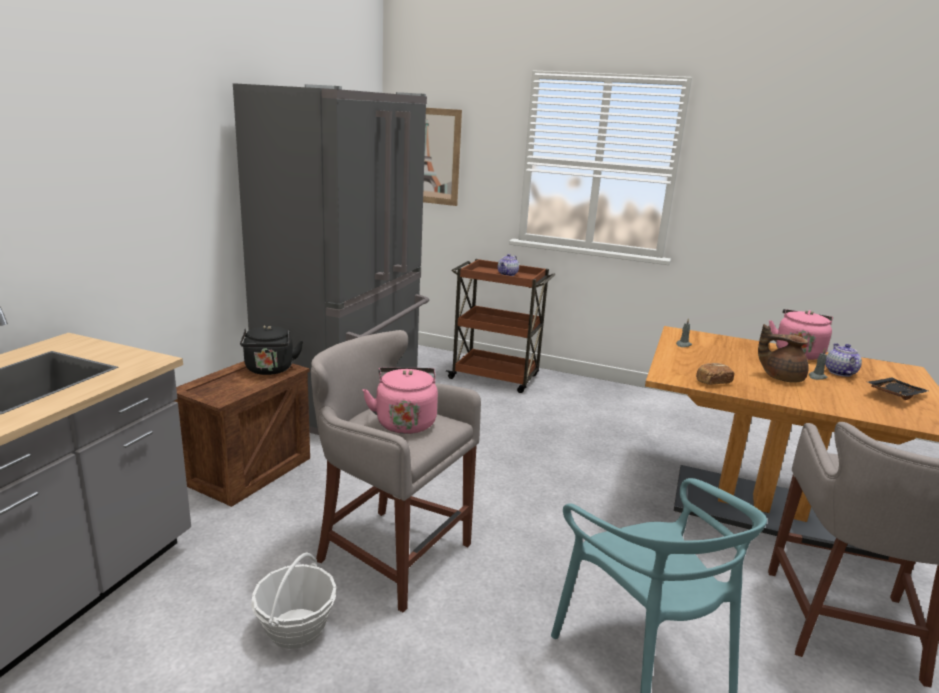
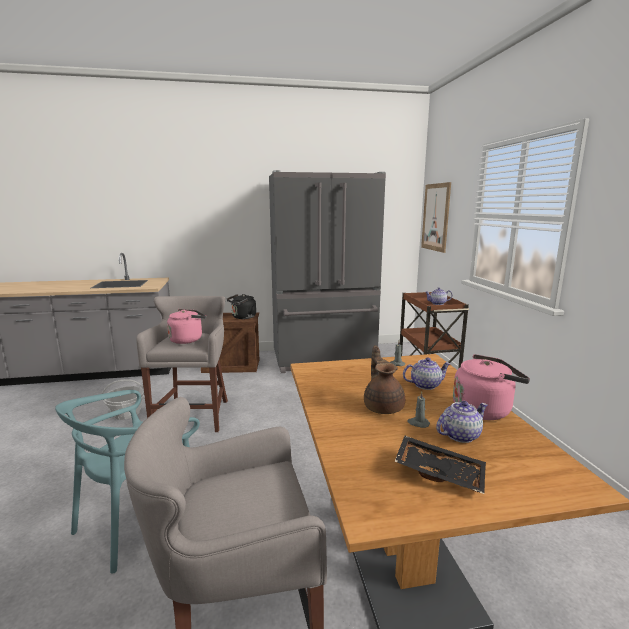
camera: 60 degrees right, 5 degrees down
(712, 382) = (321, 382): bread -> none
(740, 352) = (425, 385): none -> teapot

